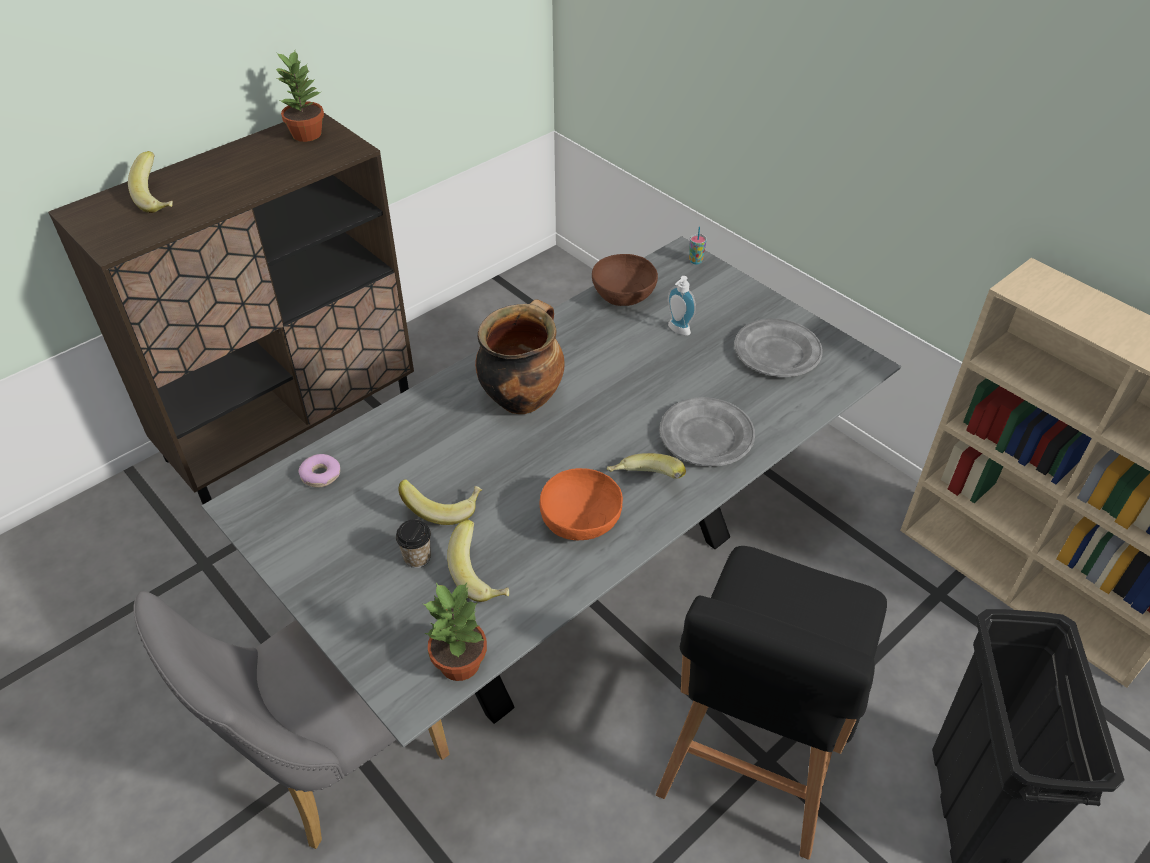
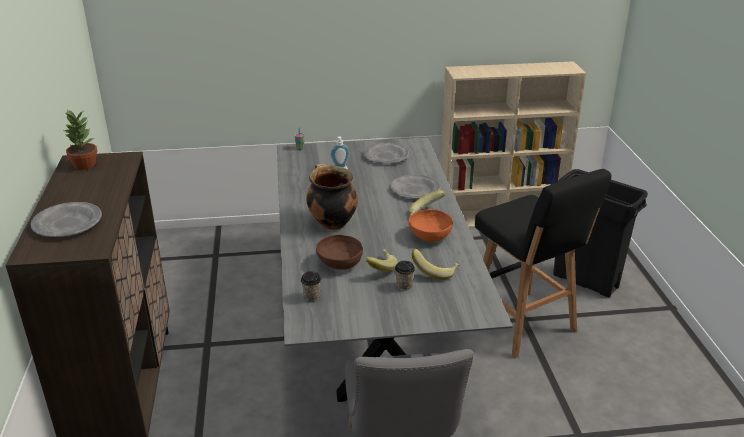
camera: 55 degrees left, 15 degrees down
(160, 199) = (68, 223): banana -> grey plate
(321, 475) = (311, 297): donut -> cup
(460, 662) = (480, 294): potted plant -> none
(623, 295) = (296, 173): brown bowl -> brown bowl (339, 263)

